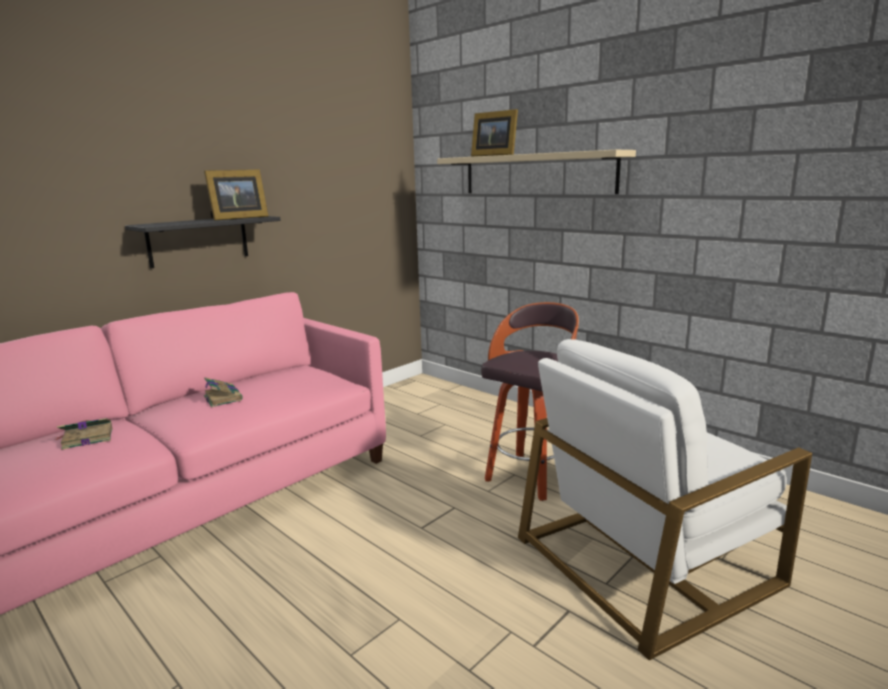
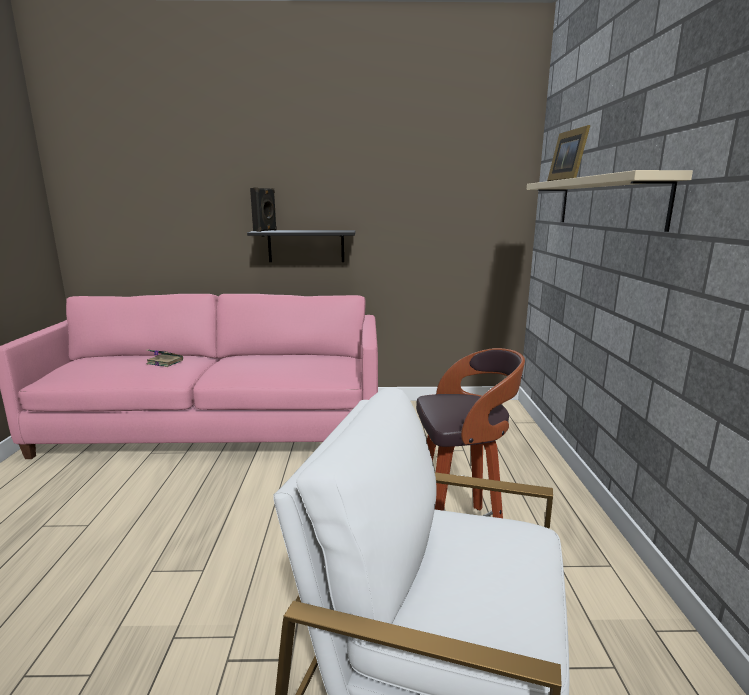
camera: 45 degrees right, 0 degrees up
(154, 224) = (266, 230): none -> black speaker
(222, 398) = (255, 362): book -> none
(237, 218) = (326, 231): picture frame -> none

